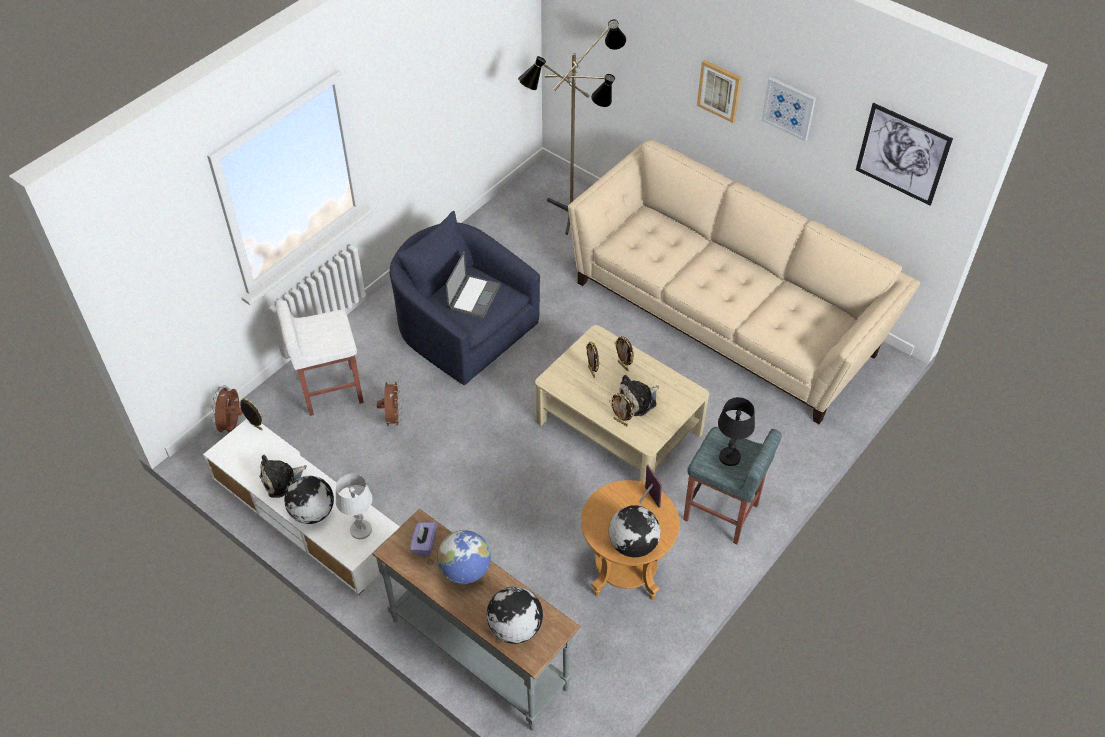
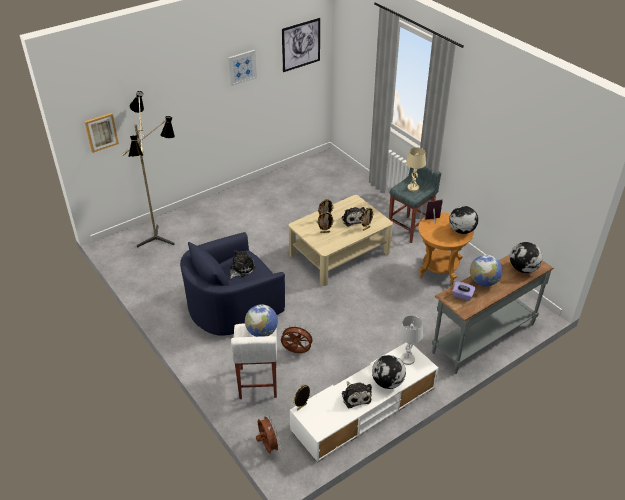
camera: 75 degrees left, 10 degrees down
(232, 425) = (268, 446): brown fan -> brown fan turned 135 degrees counterclockwise
(331, 338) = (262, 332): none -> globe
(474, 296) = (241, 269): laptop -> plush toy
(719, 90) = (202, 89): picture -> picture (101, 132)
(728, 314) = (274, 196): beige sofa -> none
(729, 457) = (413, 188): black table lamp -> beige table lamp

